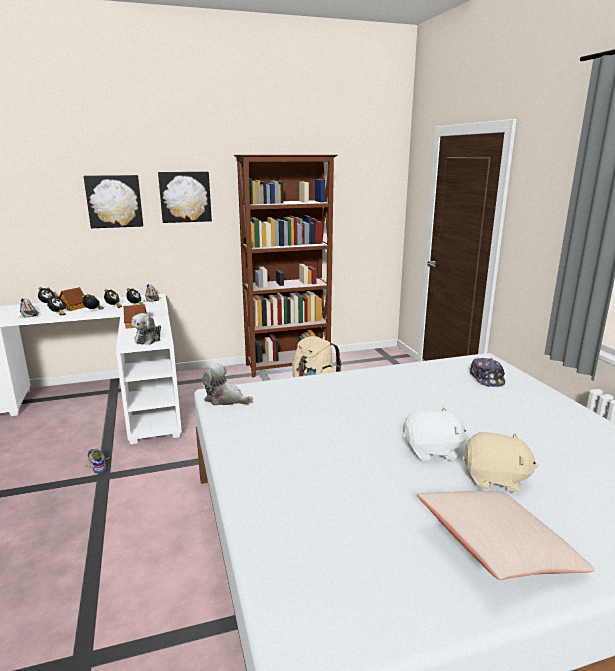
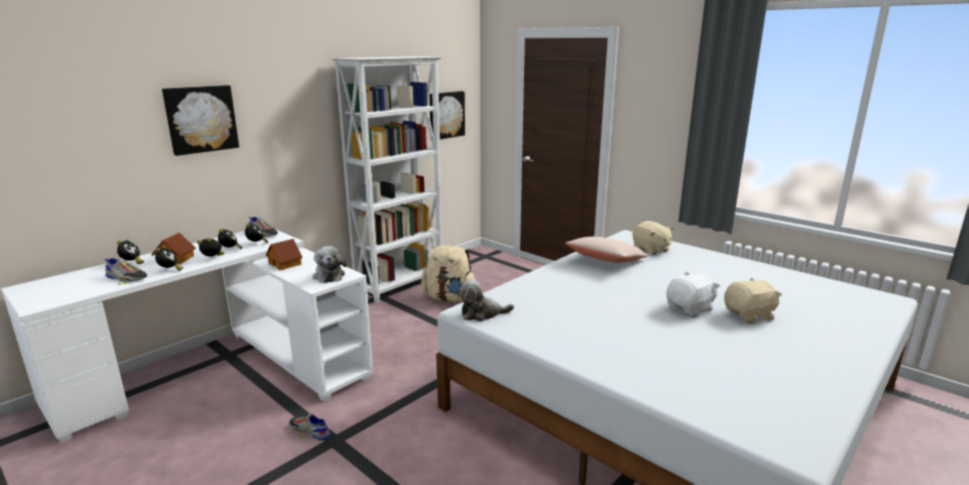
camera: 30 degrees left, 0 degrees up
(185, 197) = (281, 108): picture -> picture (446, 115)
(288, 366) = (401, 284): brown bookcase -> white bookcase
(487, 378) = (651, 249): cap -> beige plush toy
(497, 551) = (808, 356): beige pillow -> beige pillow (606, 261)

